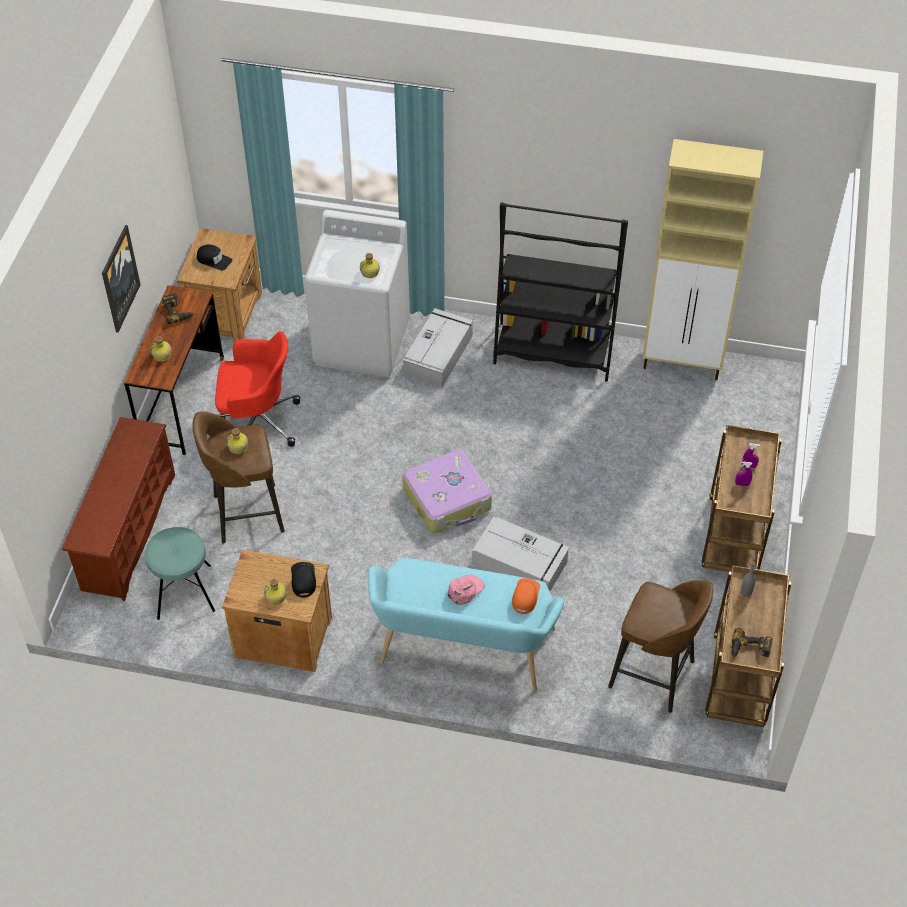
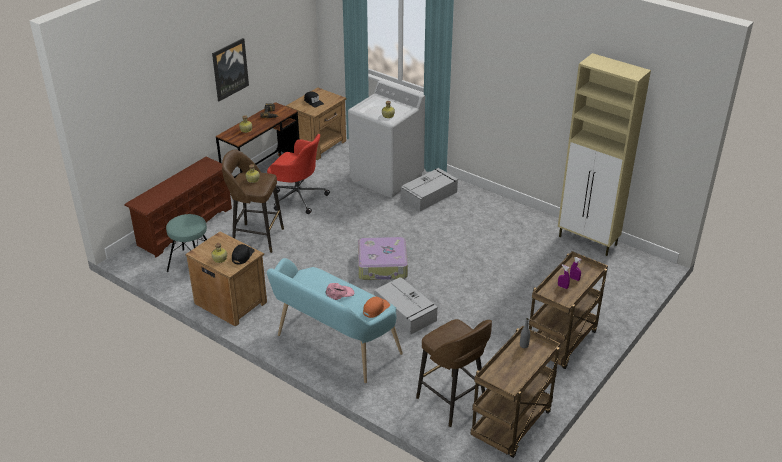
camera: 25 degrees right, 15 degrees down
(553, 351) = (504, 212): black bookcase -> none
(749, 650) = (503, 378): power drill -> none

